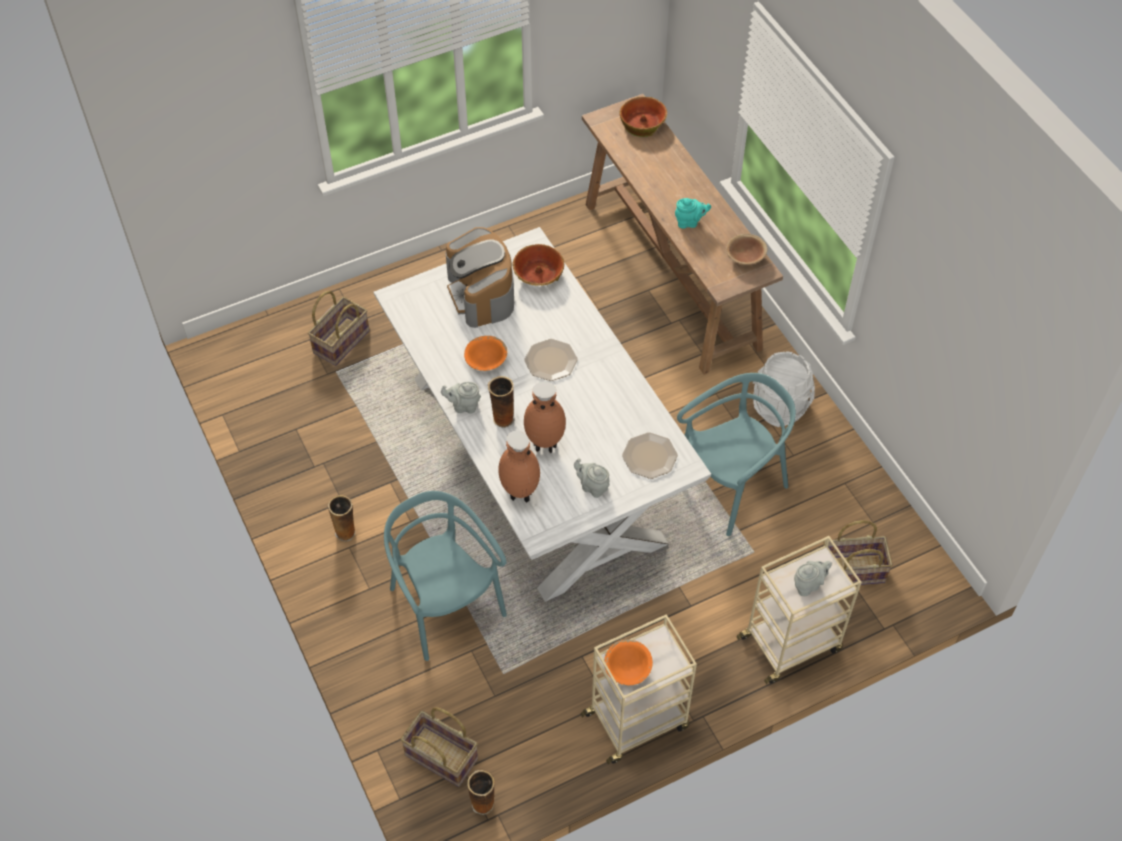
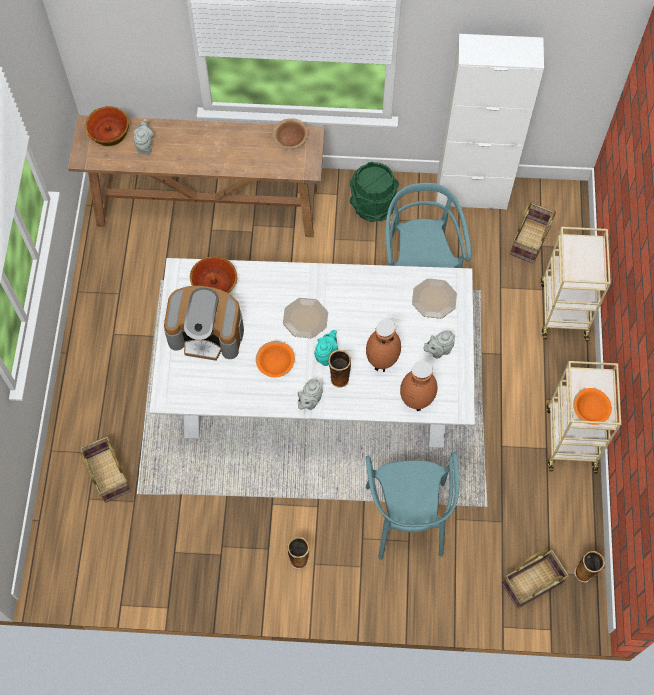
camera: 60 degrees left, 10 degrees up
(445, 606) = (407, 518): turquoise chair -> turquoise chair turned 90 degrees counterclockwise
(689, 222) = (232, 156): turquoise teapot -> turquoise teapot (326, 354)
(780, 408) = (373, 206): white bucket -> green bucket
(808, 585) = (584, 262): grey teapot -> grey teapot (145, 146)
(866, 489) = (471, 194): none -> white cabinet

